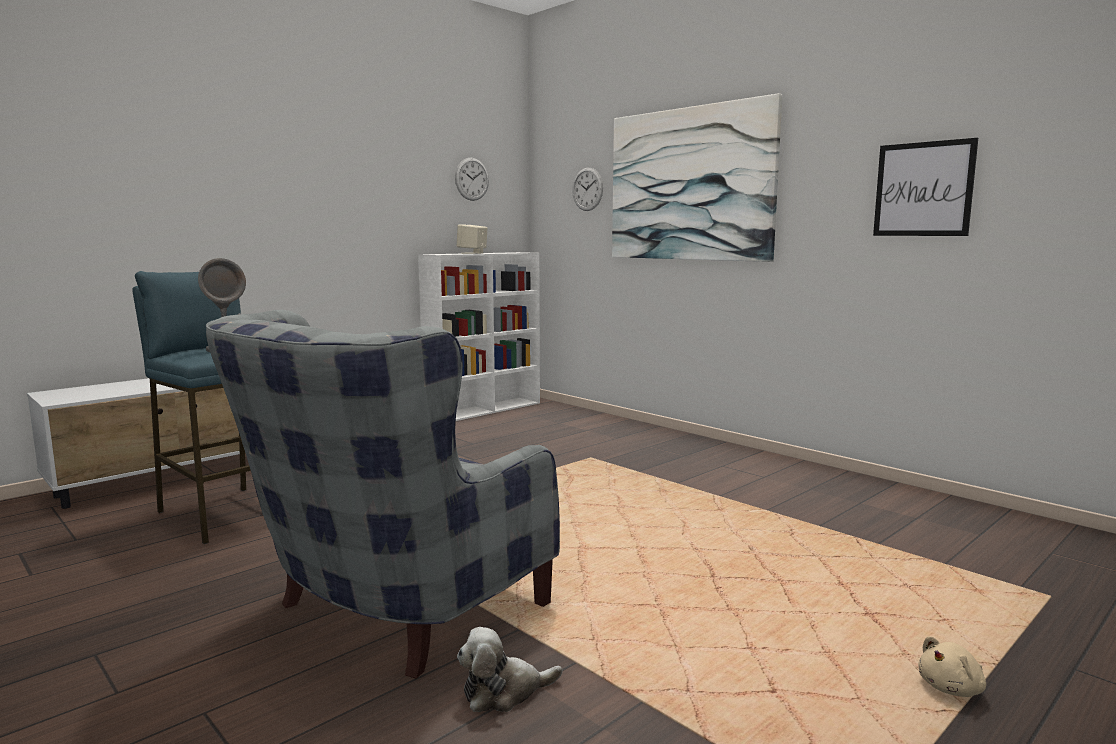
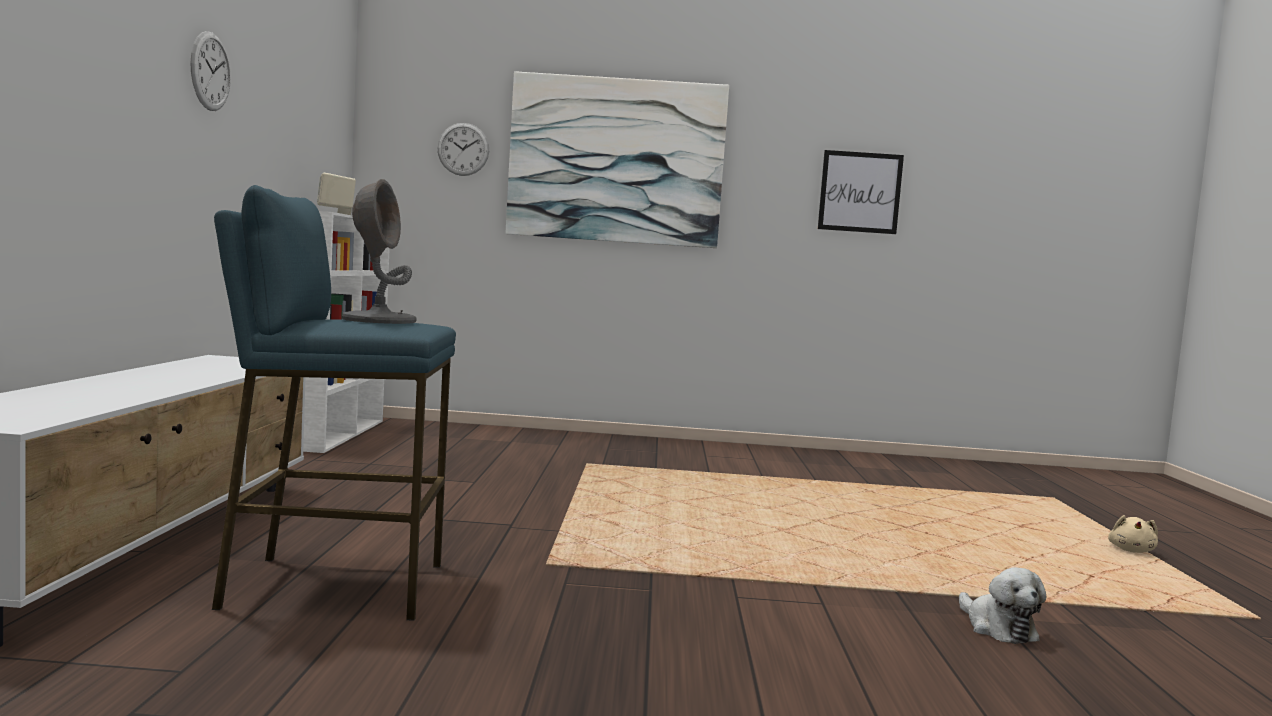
camera: 45 degrees left, 5 degrees down
(390, 613) = (788, 612): grey armchair -> none
(472, 179) = (319, 112): wall clock -> wall clock (210, 71)
(504, 692) = (997, 628): plush toy -> plush toy turned 45 degrees counterclockwise

